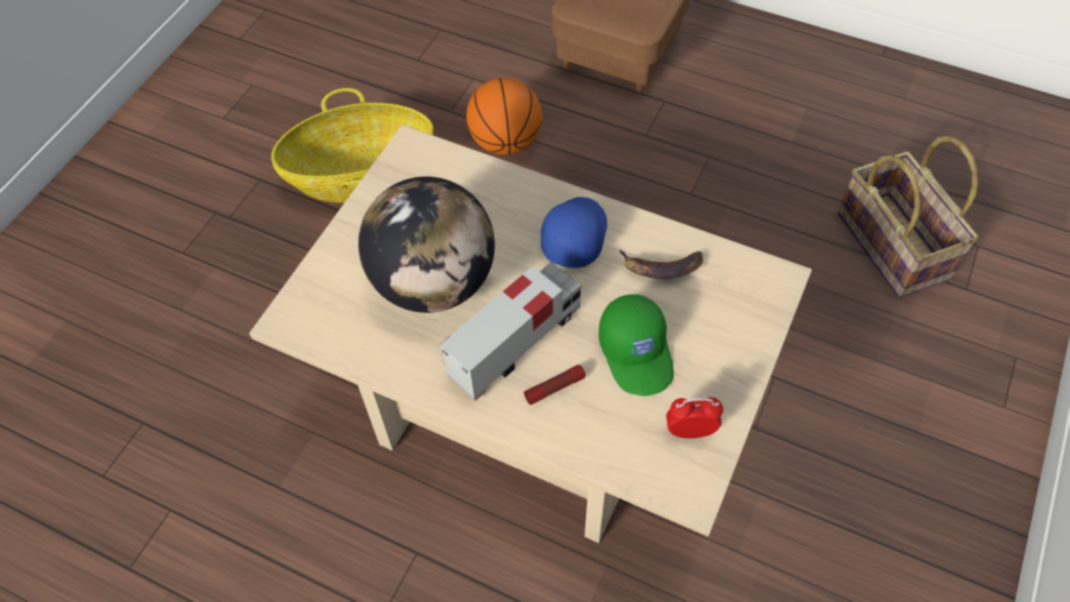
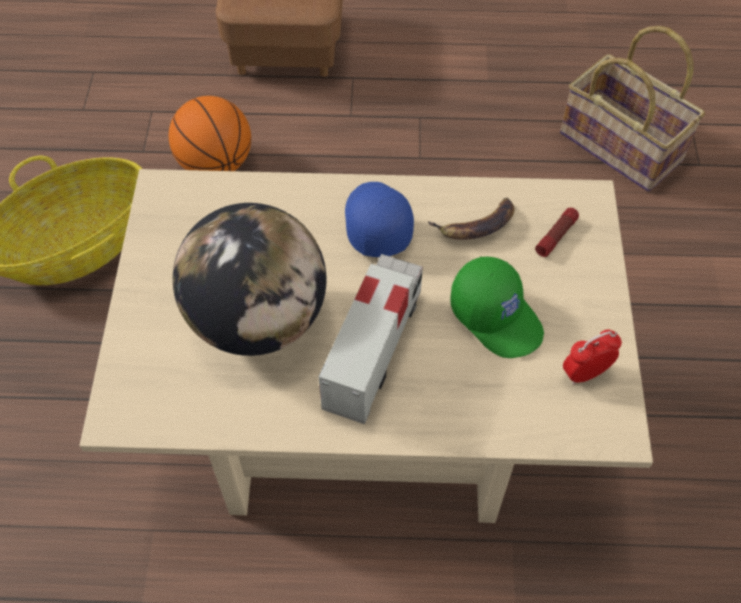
camera: 25 degrees left, 0 degrees up
(555, 388) = (435, 380): flashlight -> flashlight (556, 236)

